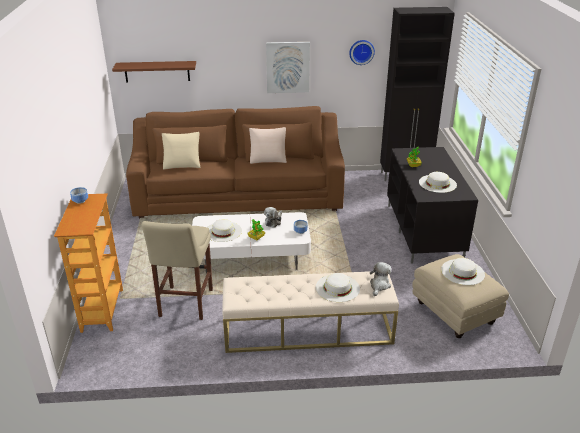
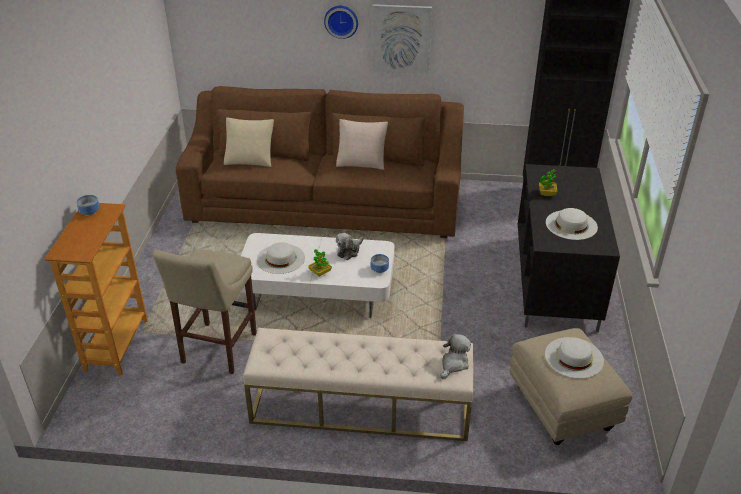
camera: 10 degrees right, 5 degrees up
(157, 71) = (230, 33): brown shelf -> none
(337, 288) = (397, 360): white hat -> none
(361, 51) = (503, 24): wall clock -> wall clock (341, 21)

